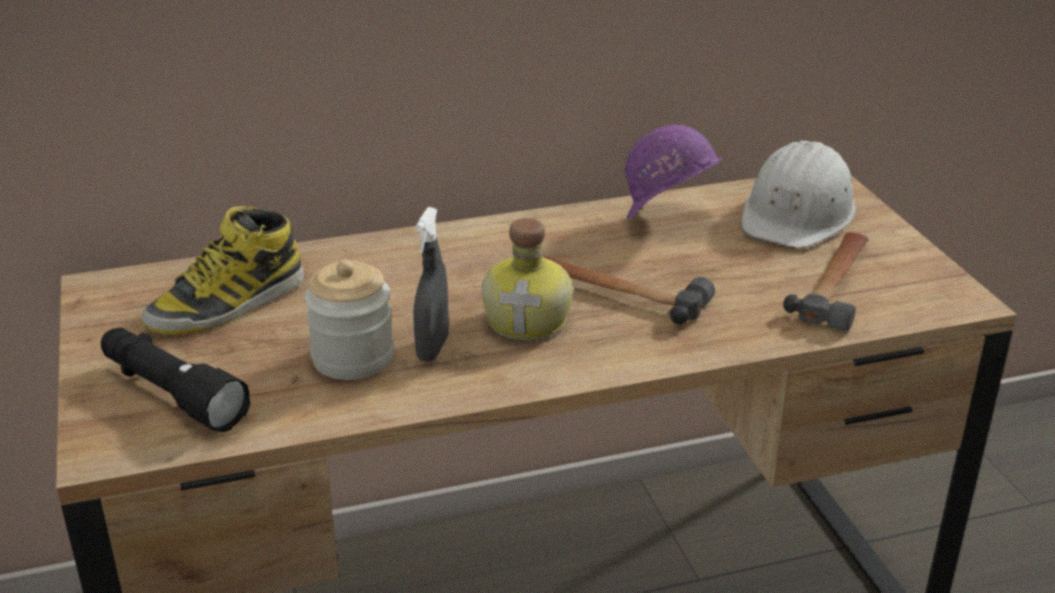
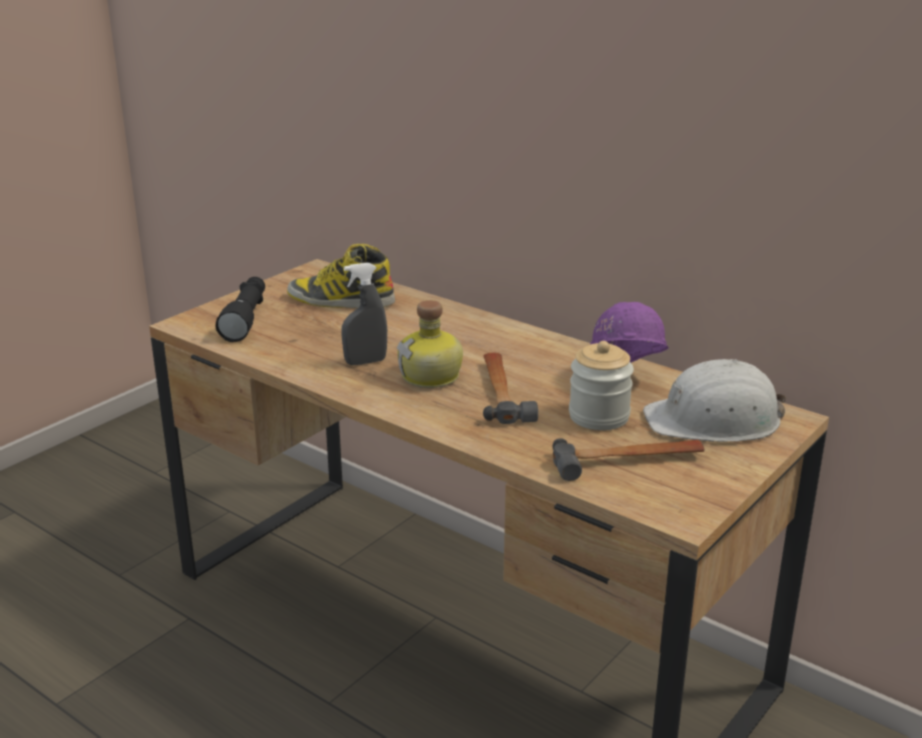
camera: 55 degrees right, 5 degrees down
(353, 358) = (329, 346): jar -> jar (599, 416)

